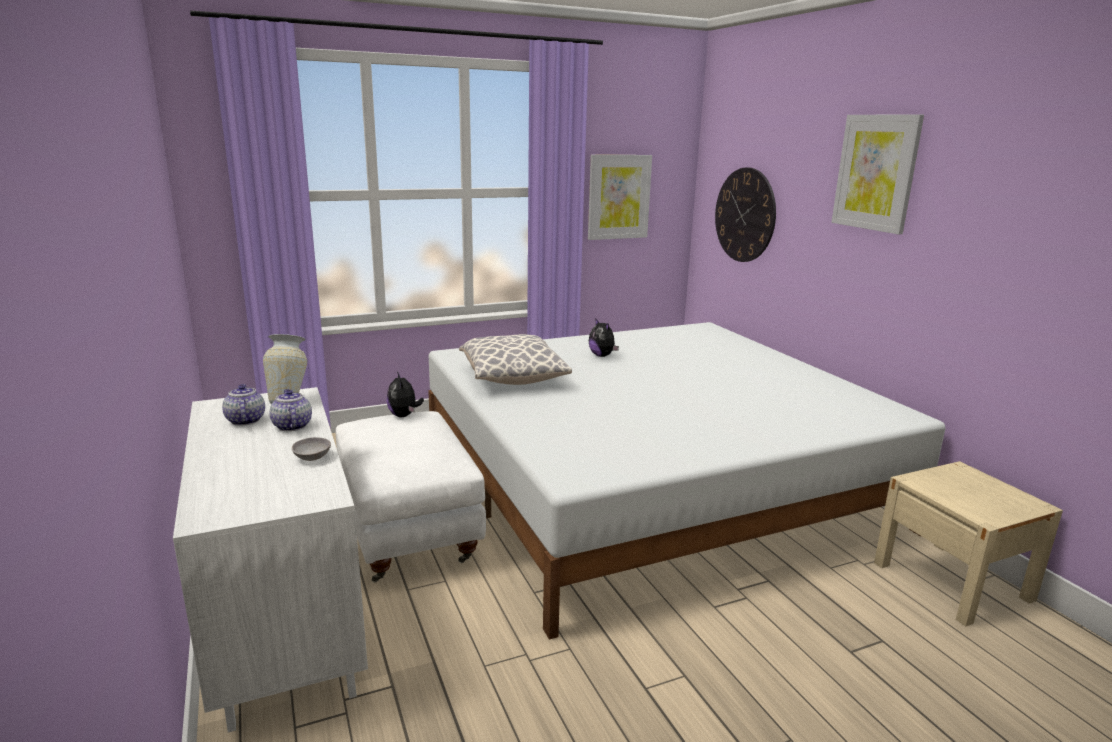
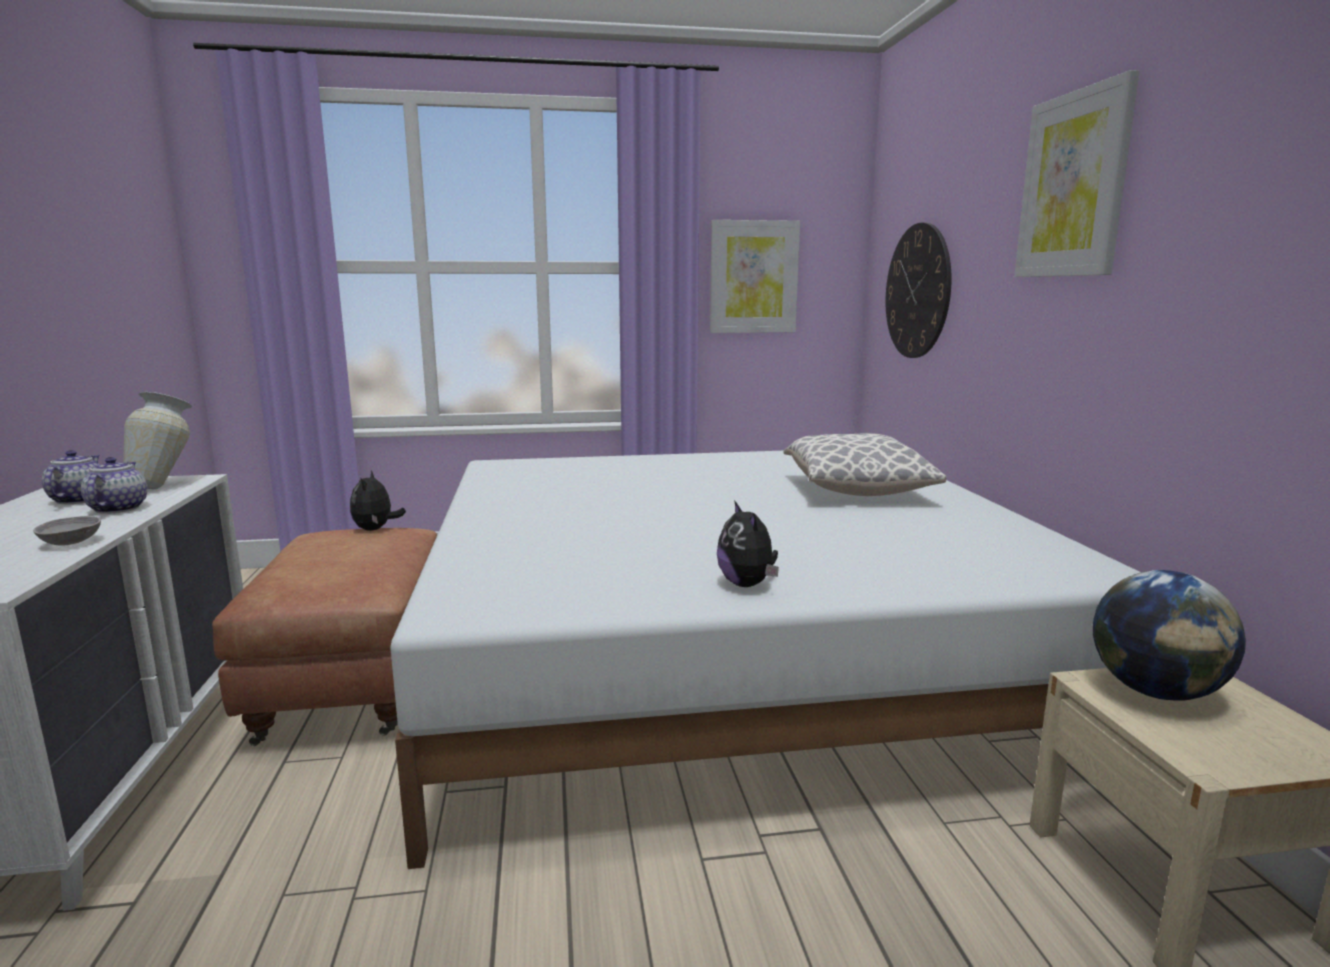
camera: 15 degrees right, 5 degrees down
(410, 532) = (355, 686): white ottoman -> brown ottoman
(513, 378) = (532, 491): pillow -> pillow (856, 490)
(602, 355) = (683, 474): plush toy -> plush toy (747, 584)
(945, 482) = (1155, 691): none -> globe

